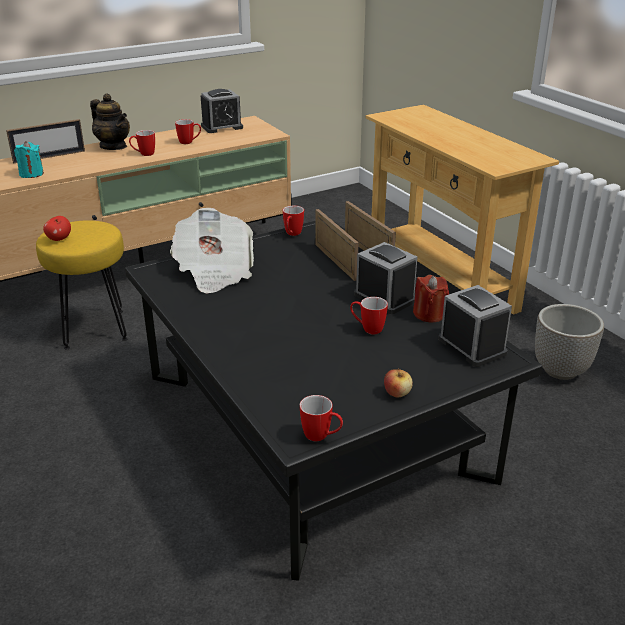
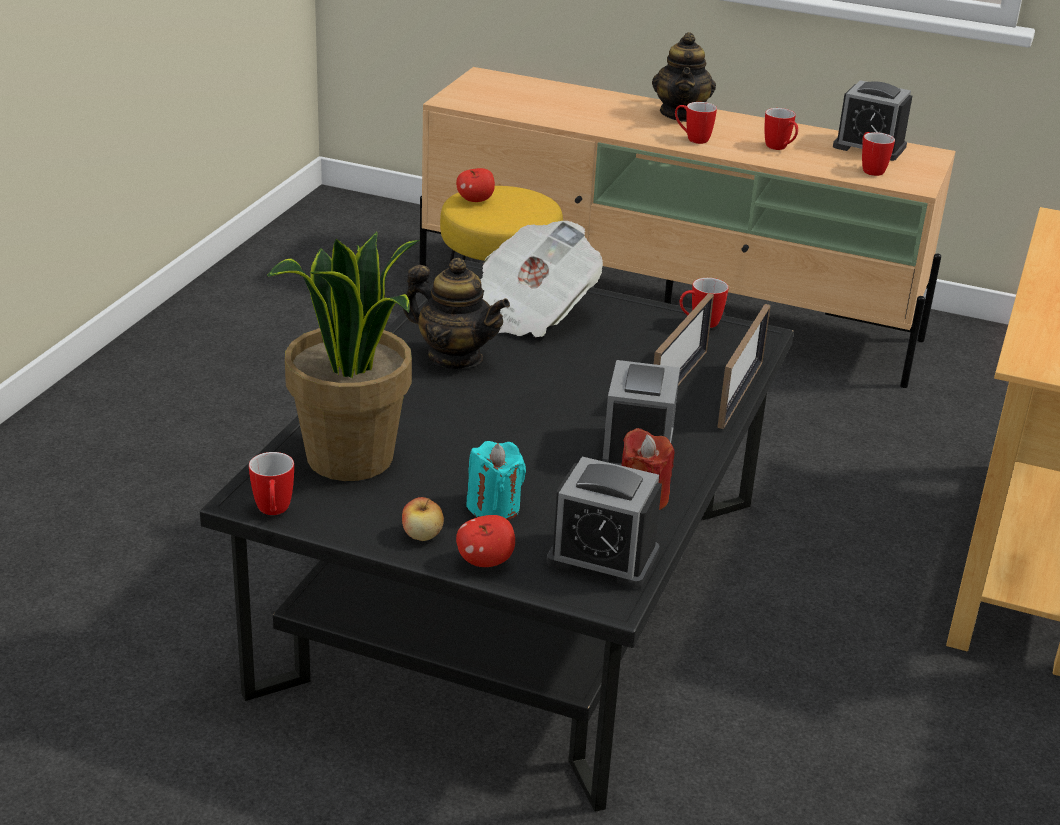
camera: 50 degrees right, 0 degrees up
(31, 174) = (530, 108): turquoise candle -> turquoise candle (494, 507)
(49, 156) = (589, 96): picture frame -> none
(229, 310) = (455, 357): none -> teapot
(293, 386) = (351, 459): none -> potted plant
(367, 329) = (542, 464): mug -> mug (870, 169)
(443, 382) = (485, 561): none -> apple
(472, 346) = (603, 557): alarm clock -> alarm clock turned 90 degrees clockwise
(560, 370) = (963, 782): planter -> none

